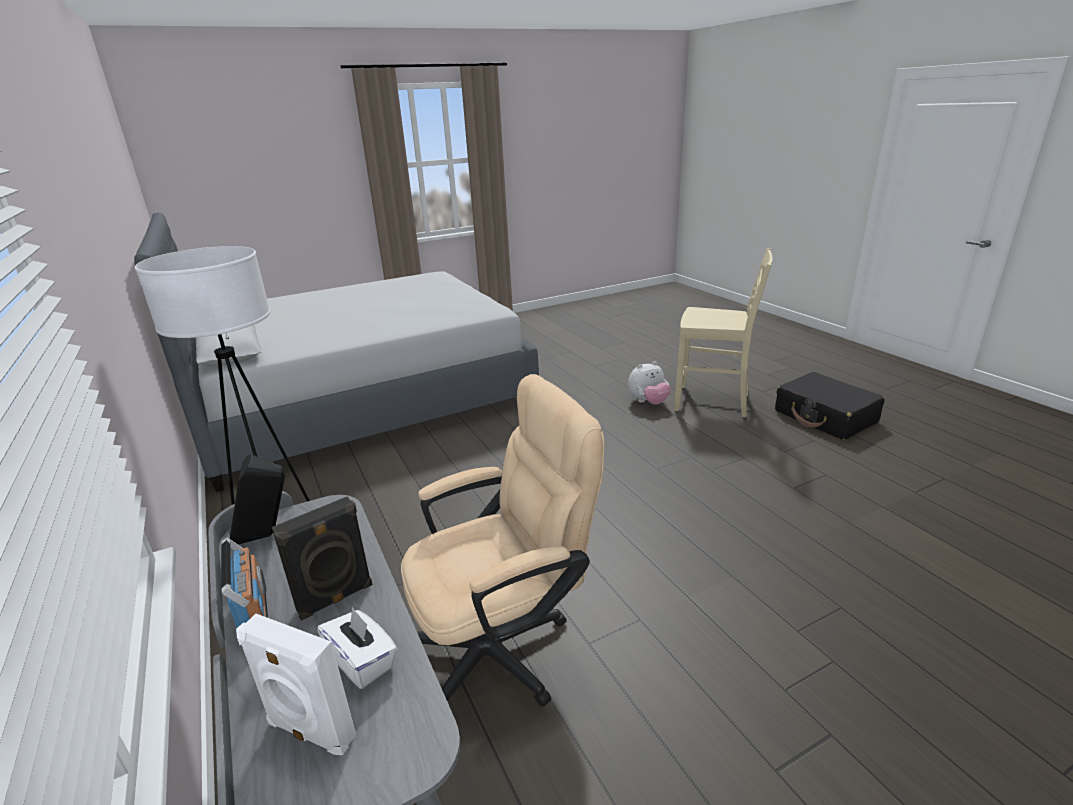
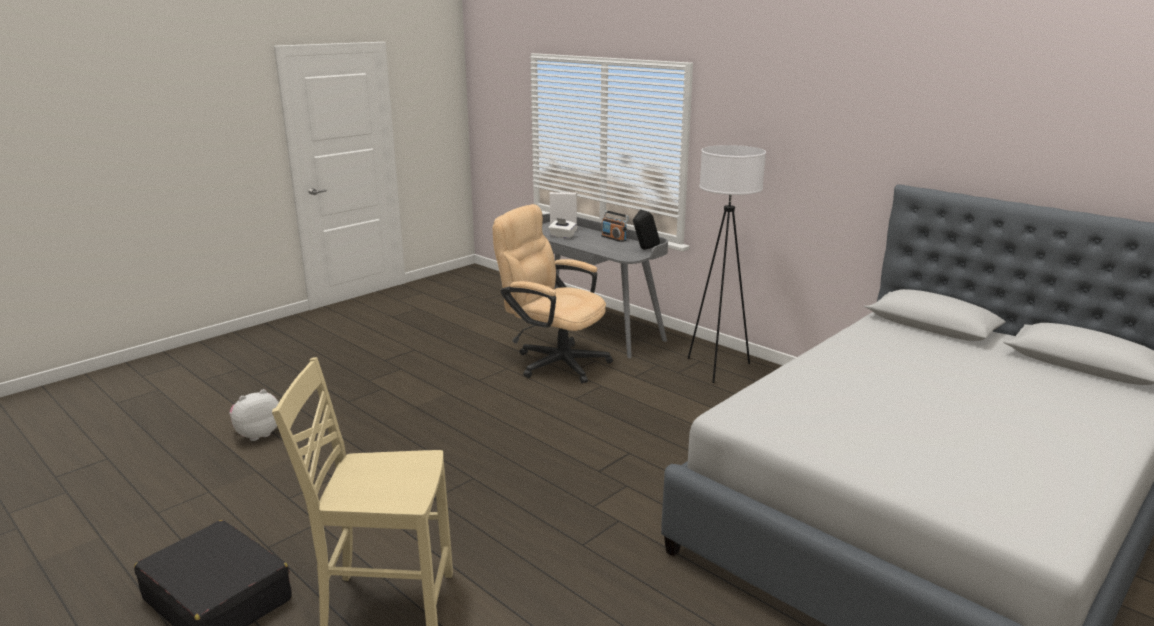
camera: 160 degrees right, 5 degrees down
(336, 599) = (588, 242): black speaker -> none
(504, 647) = (554, 361): beige office chair -> beige office chair turned 75 degrees clockwise
(648, 402) = (494, 588): plush toy -> plush toy (257, 434)

